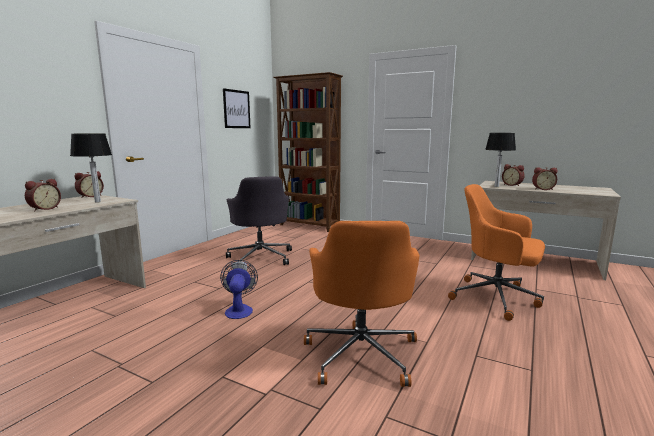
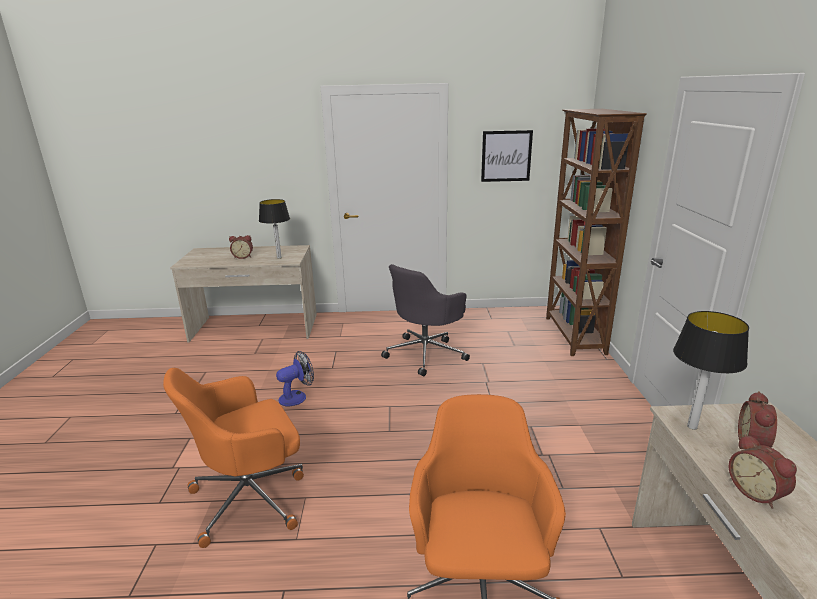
camera: 60 degrees right, 10 degrees up
(90, 196) = (297, 248): alarm clock -> none

